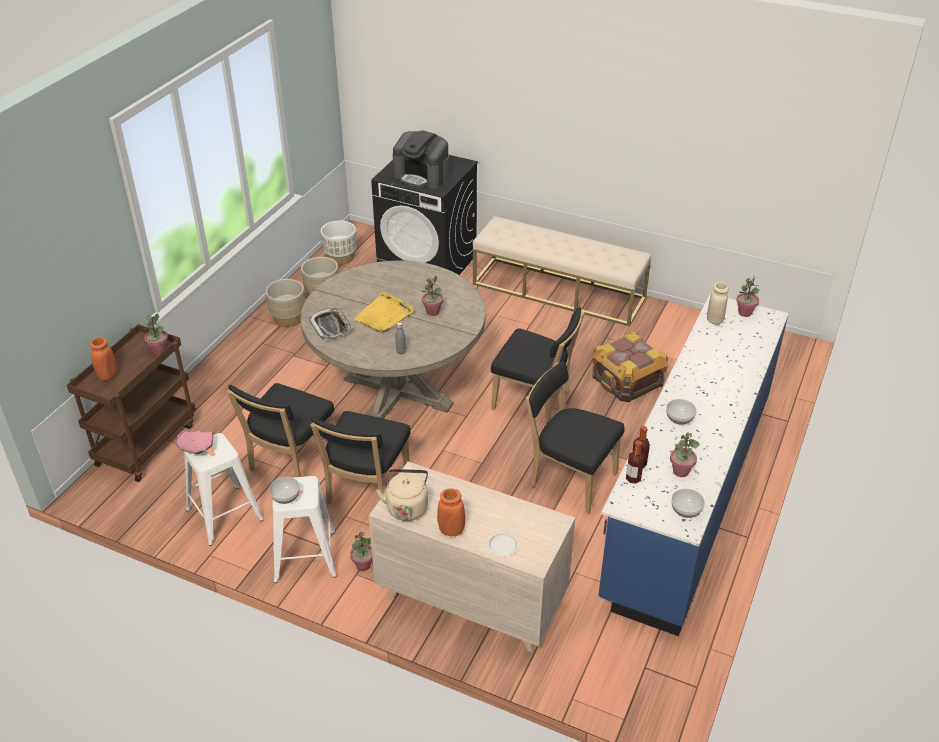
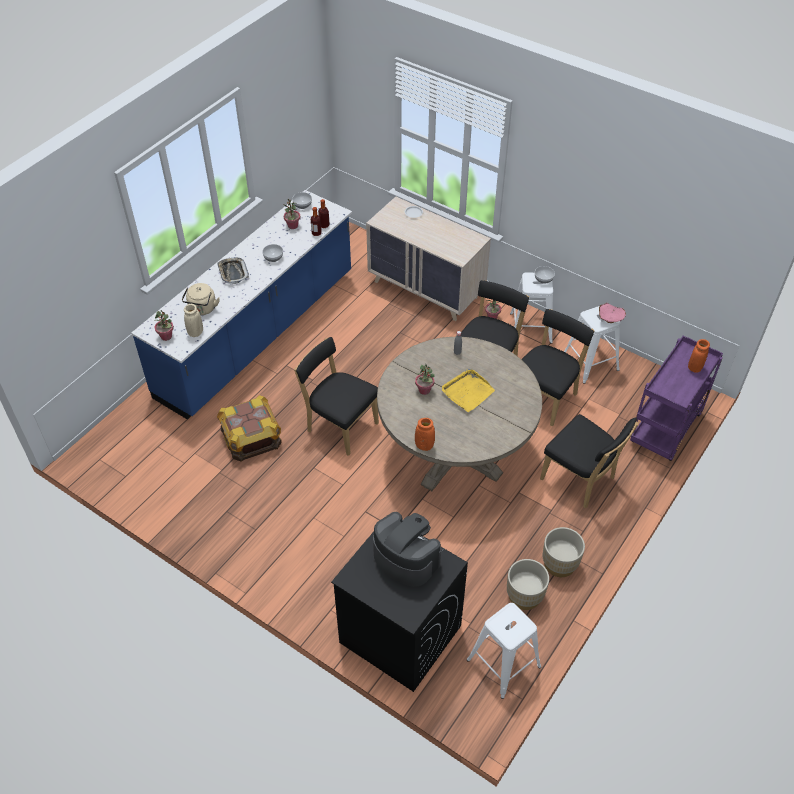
camera: 170 degrees left, 10 degrees up
(146, 443) = (665, 430): brown cart -> purple cart
(159, 350) = (660, 387): potted plant -> none
(331, 326) = (514, 385): tray -> tray (233, 272)
(340, 257) = (503, 664): white planter -> white stool
(407, 506) = (466, 240): beige kettle -> beige kettle (202, 309)
(451, 530) = (441, 224): orange vase -> orange vase (424, 445)
(558, 291) = (266, 562): beige bench -> none
(569, 478) = (336, 357): black chair -> black chair (580, 480)

